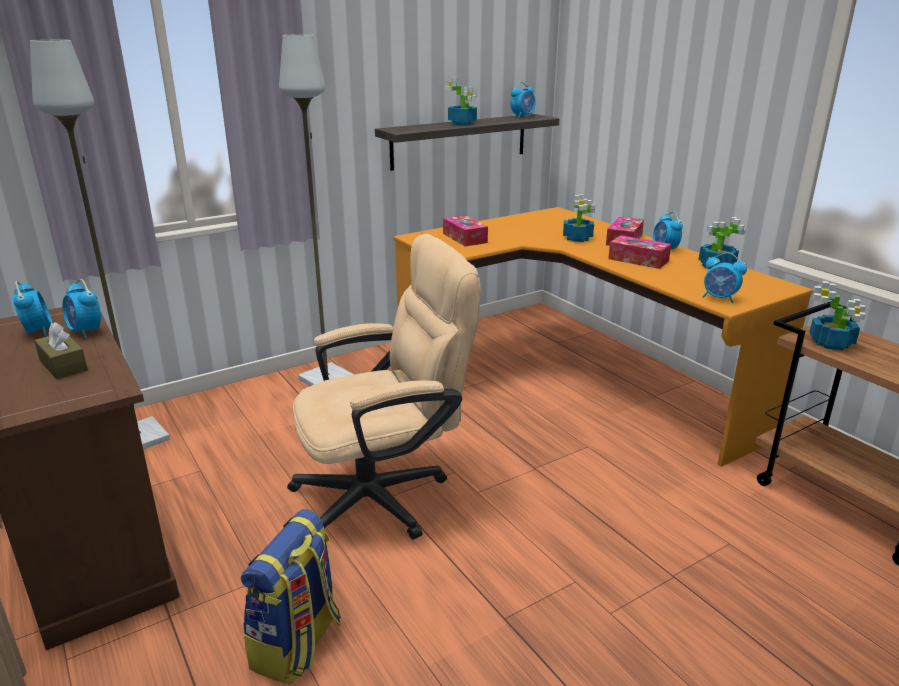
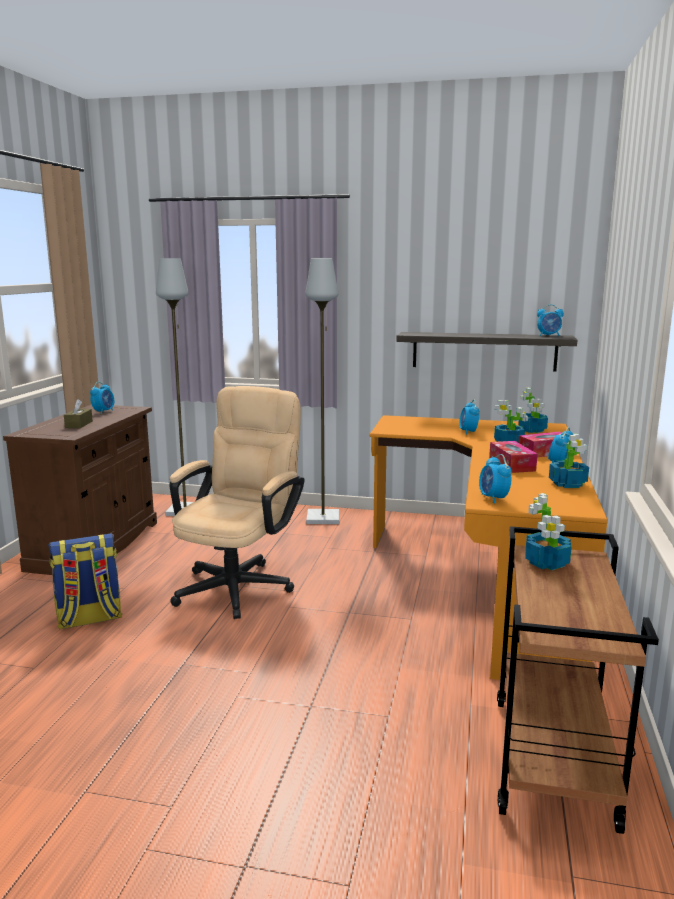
camera: 45 degrees right, 10 degrees down
(86, 332) = (116, 416): alarm clock -> alarm clock (468, 432)
(385, 495) = (240, 584): beige office chair -> beige office chair turned 90 degrees counterclockwise
(462, 123) = (475, 335): potted plant -> potted plant (532, 430)
(464, 238) = (424, 425): tissue box -> none

